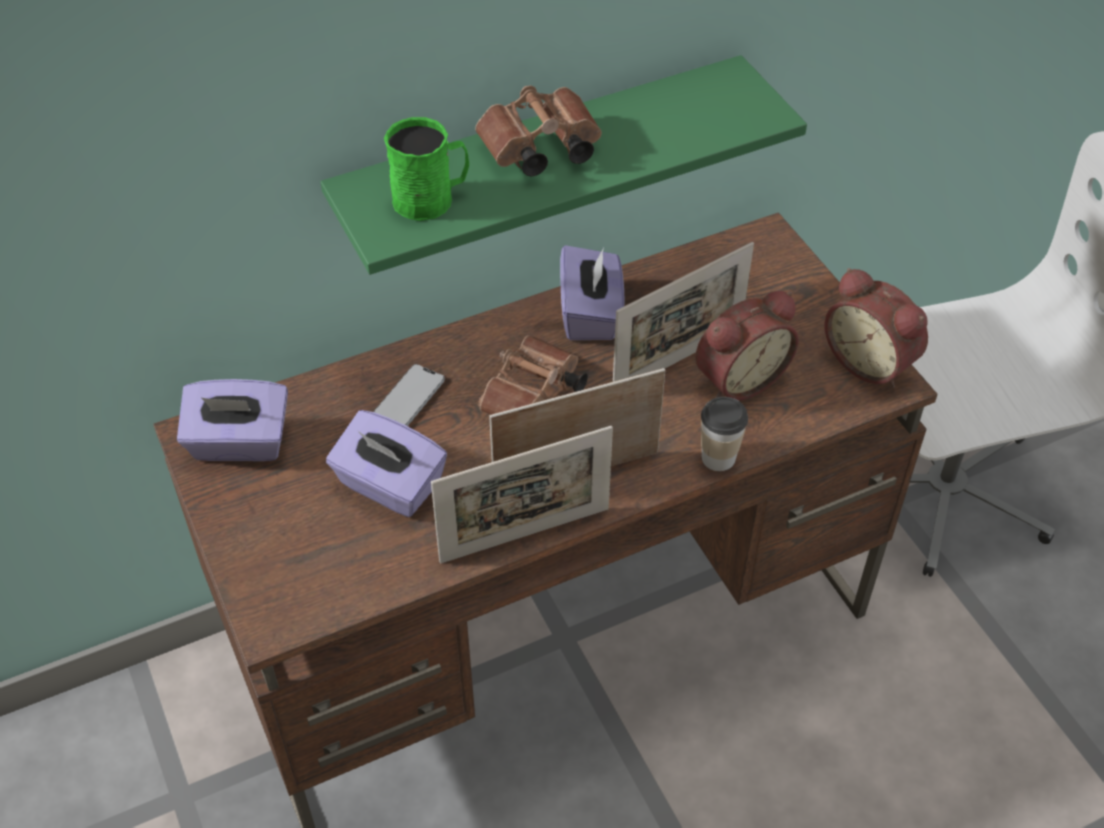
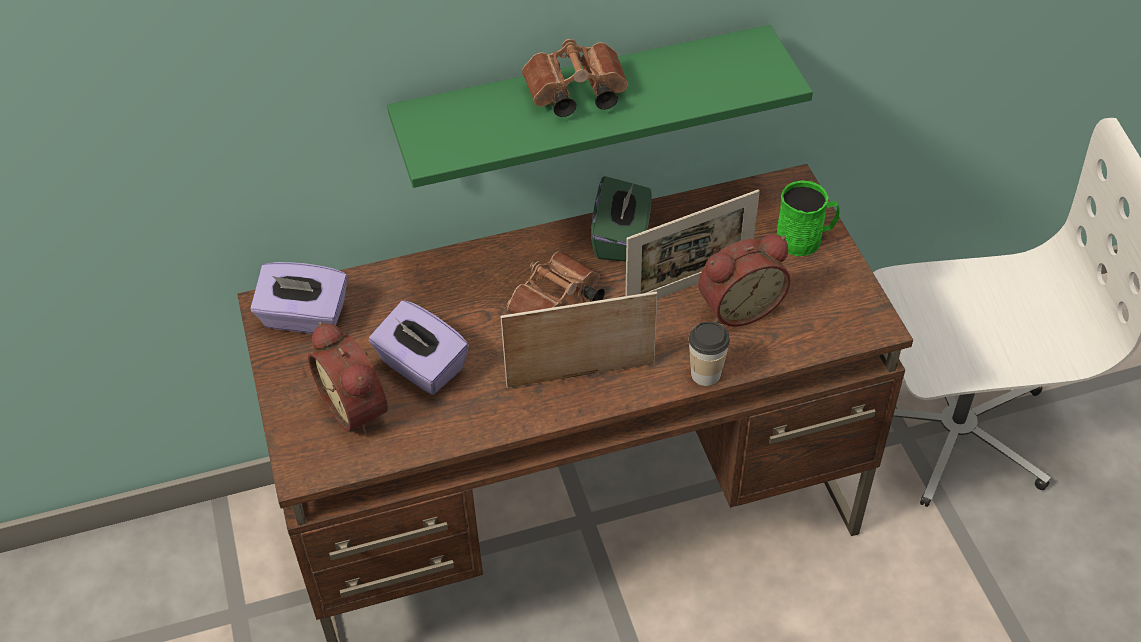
camera: 10 degrees right, 0 degrees up
(409, 398) = (452, 294): phone -> none
(431, 198) = (475, 128): green mug -> green mug (805, 239)
(525, 535) = (526, 421): picture frame -> none
(591, 314) = (621, 238): purple tissue box -> green tissue box
(871, 361) = (860, 304): alarm clock -> alarm clock (358, 406)

